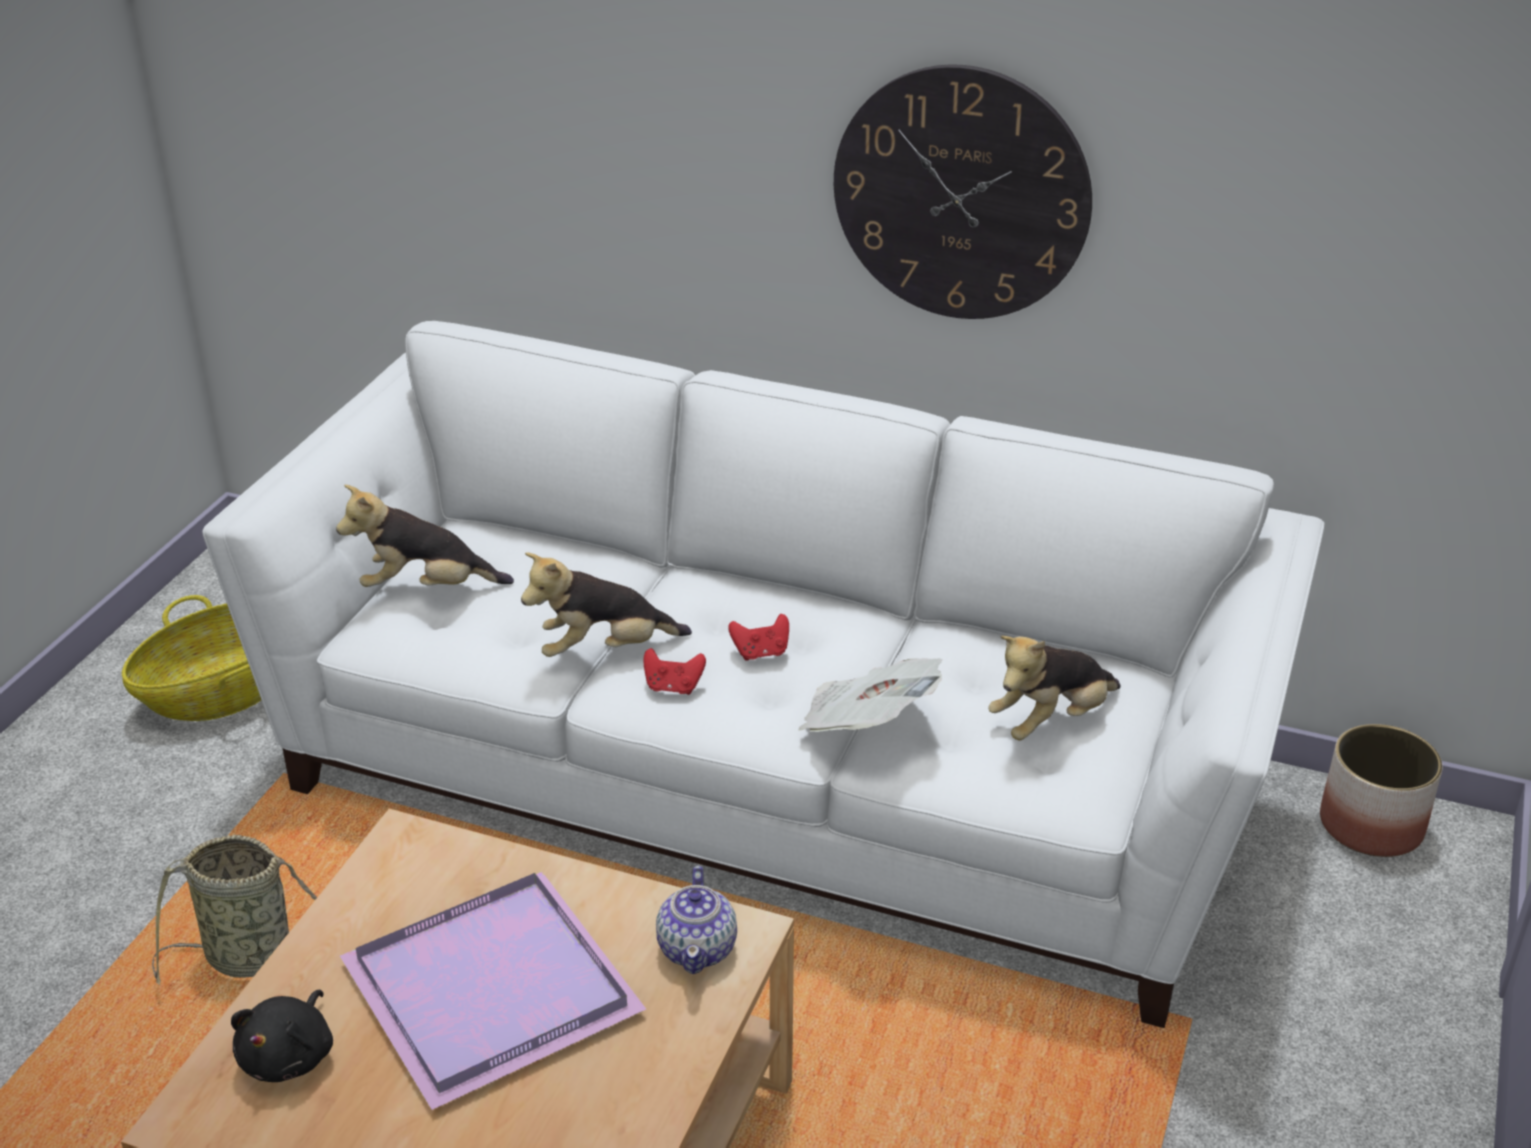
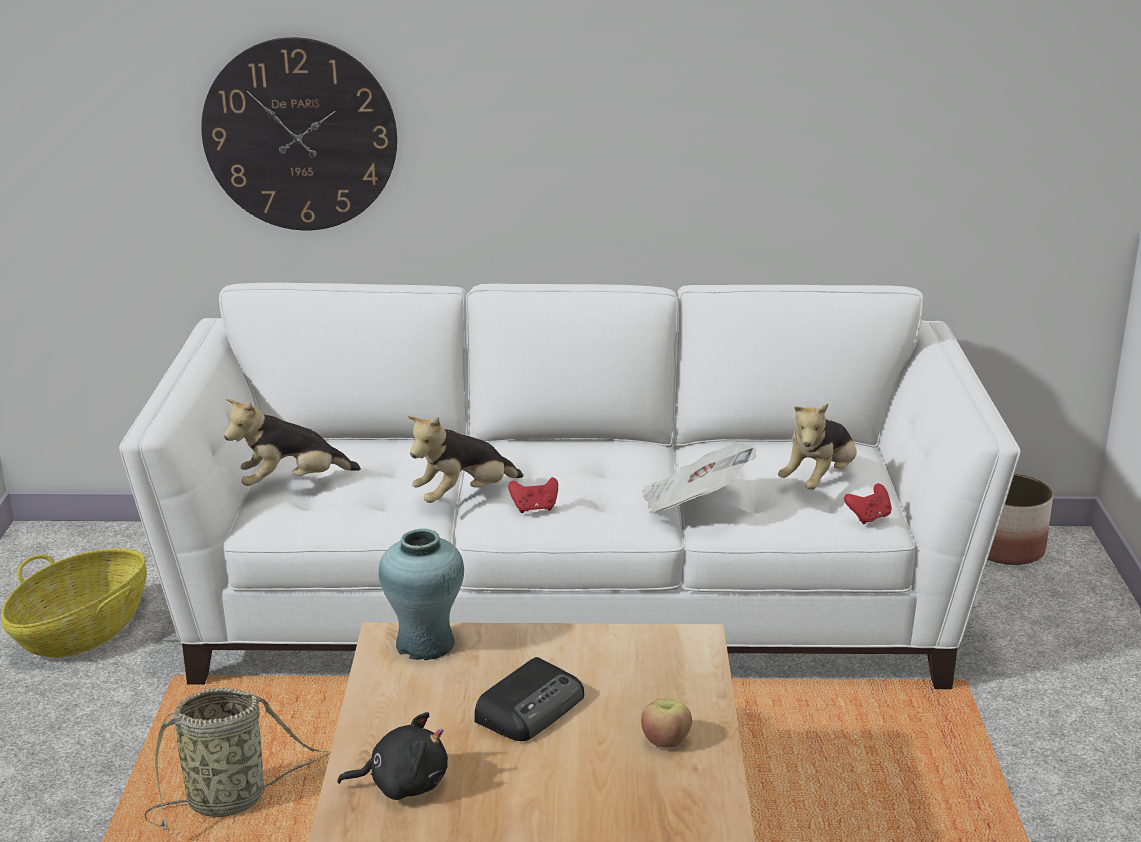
camera: 20 degrees left, 10 degrees down
(290, 1056) = (403, 784): black plush toy -> black plush toy turned 90 degrees counterclockwise
(435, 860) = (425, 644): none -> turquoise vase
(493, 985) = (531, 707): purple tray -> radio
(613, 1078) = (665, 741): none -> apple
(698, 948) = (668, 654): teapot -> none
(761, 653) = (585, 477): red game controller -> red game controller (869, 517)
(961, 194) = (663, 119): wall clock -> wall clock (300, 135)

